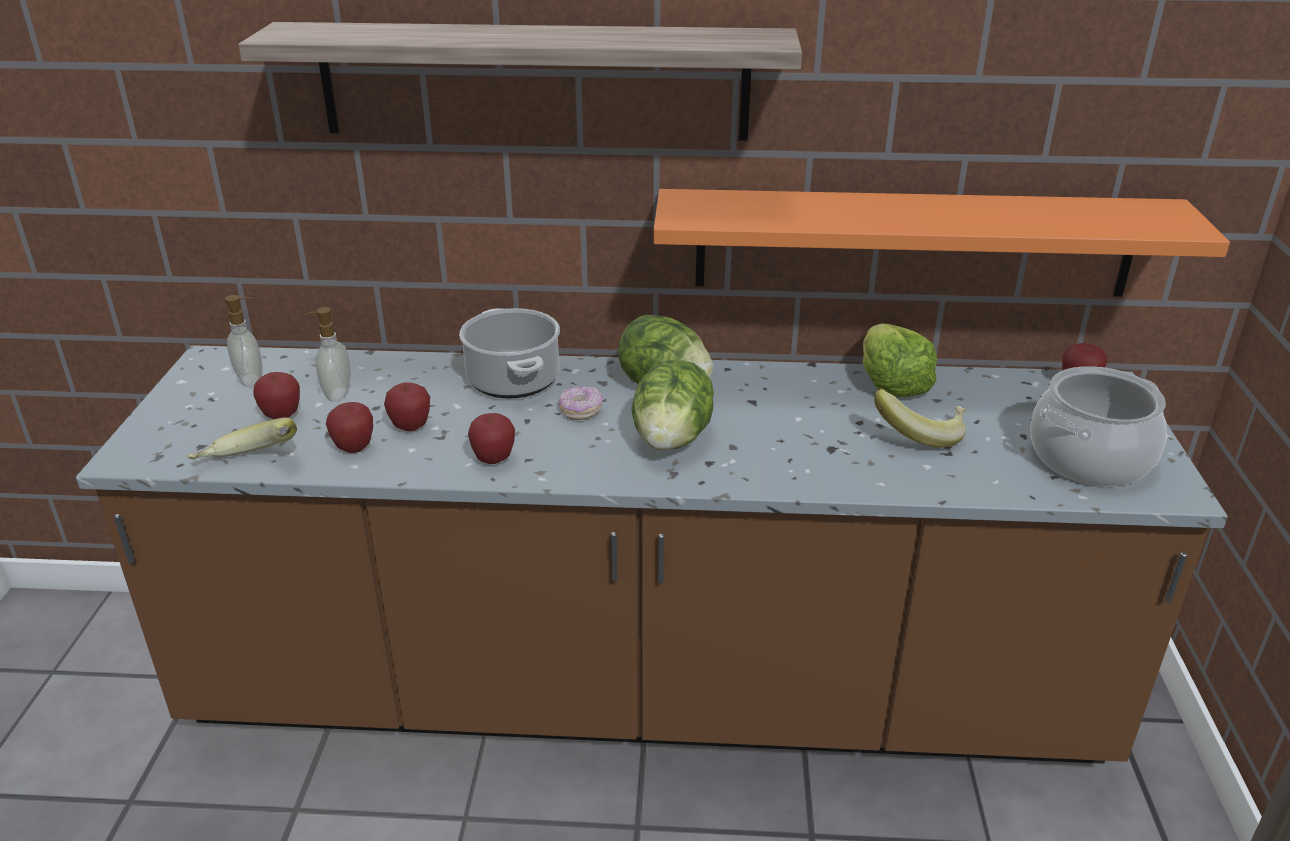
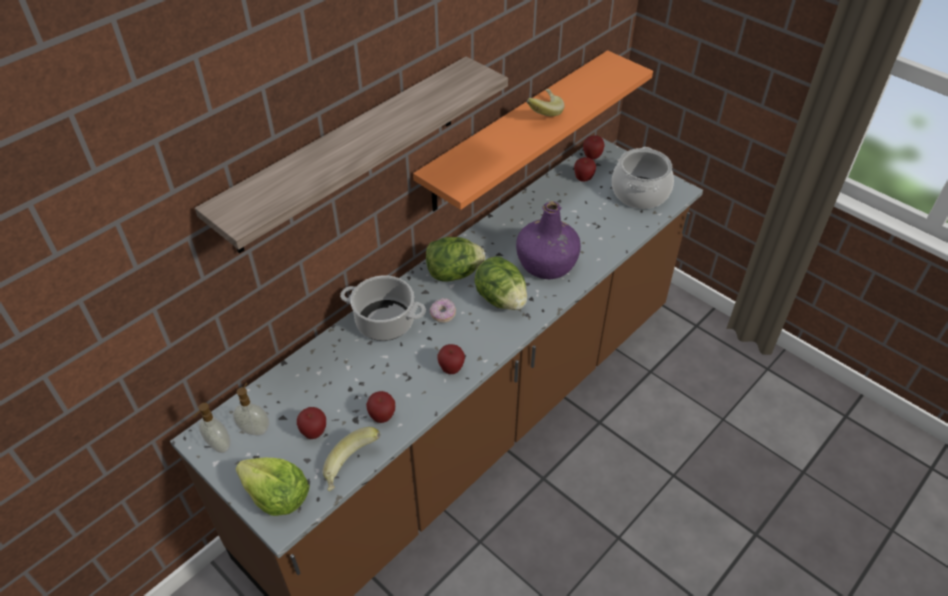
camera: 50 degrees left, 15 degrees up
(336, 394) = (316, 398): soap dispenser -> soap dispenser (218, 446)
(411, 427) = (387, 385): apple -> apple (583, 179)
(798, 445) = (547, 263): none -> purple bottle
(891, 384) = (533, 204): lettuce -> lettuce (277, 496)
(920, 434) = (577, 224): banana -> banana (542, 112)

